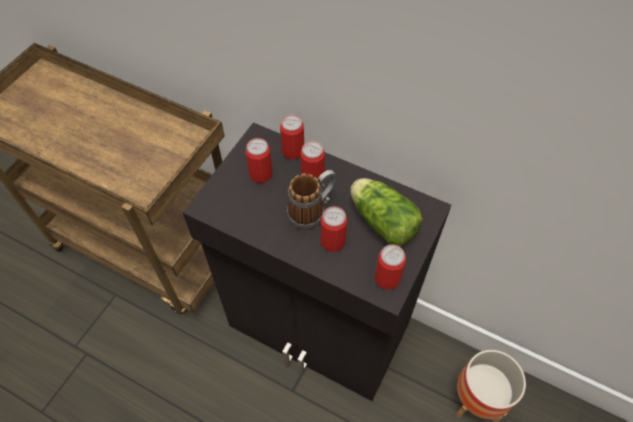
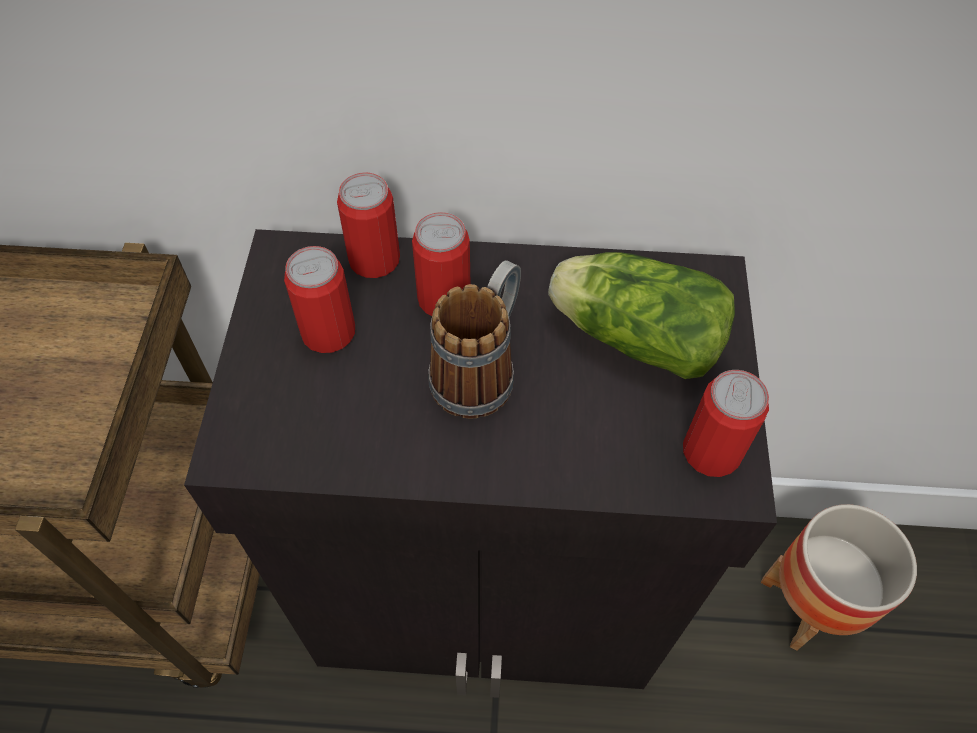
camera: 25 degrees left, 0 degrees up
(333, 241) = (559, 418): can -> none

